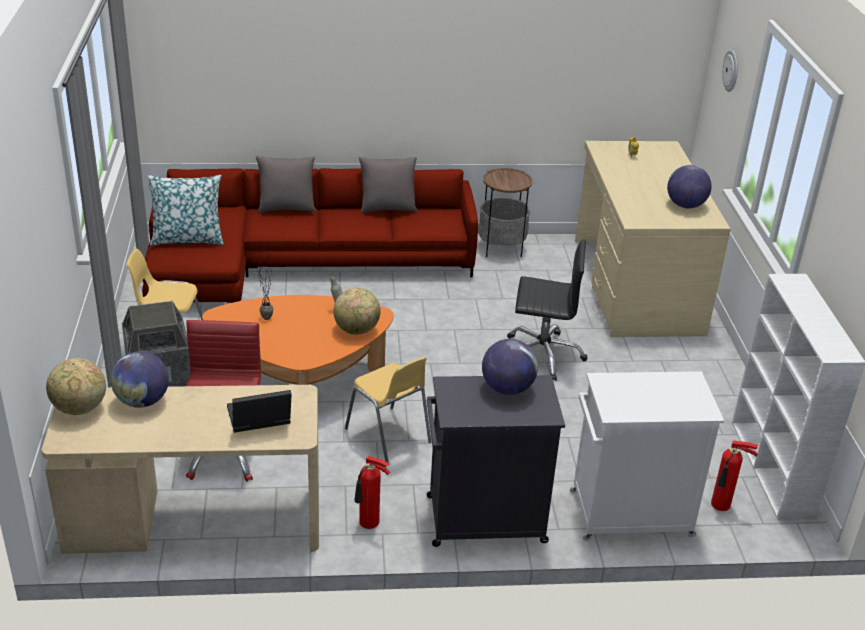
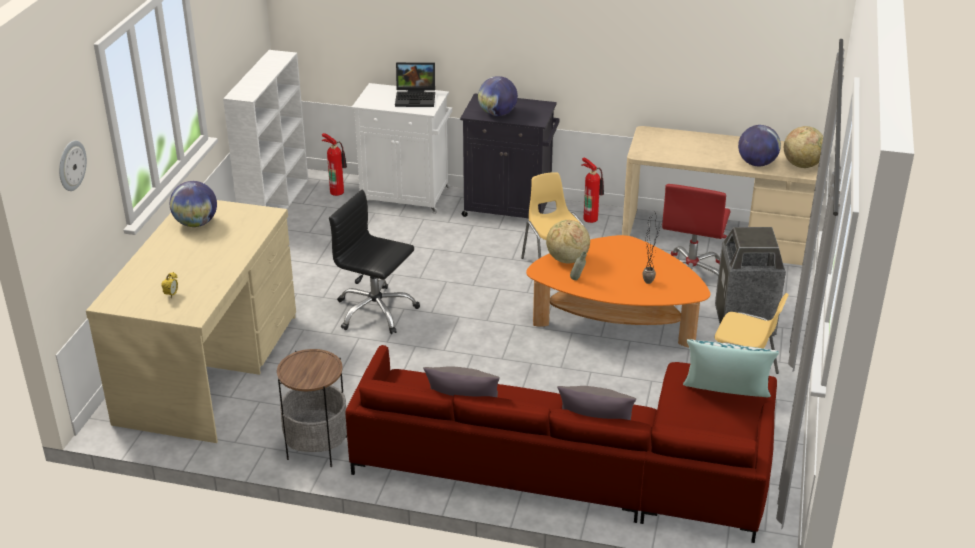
camera: 160 degrees left, 0 degrees up
(258, 419) = (674, 143): laptop -> laptop (416, 98)

